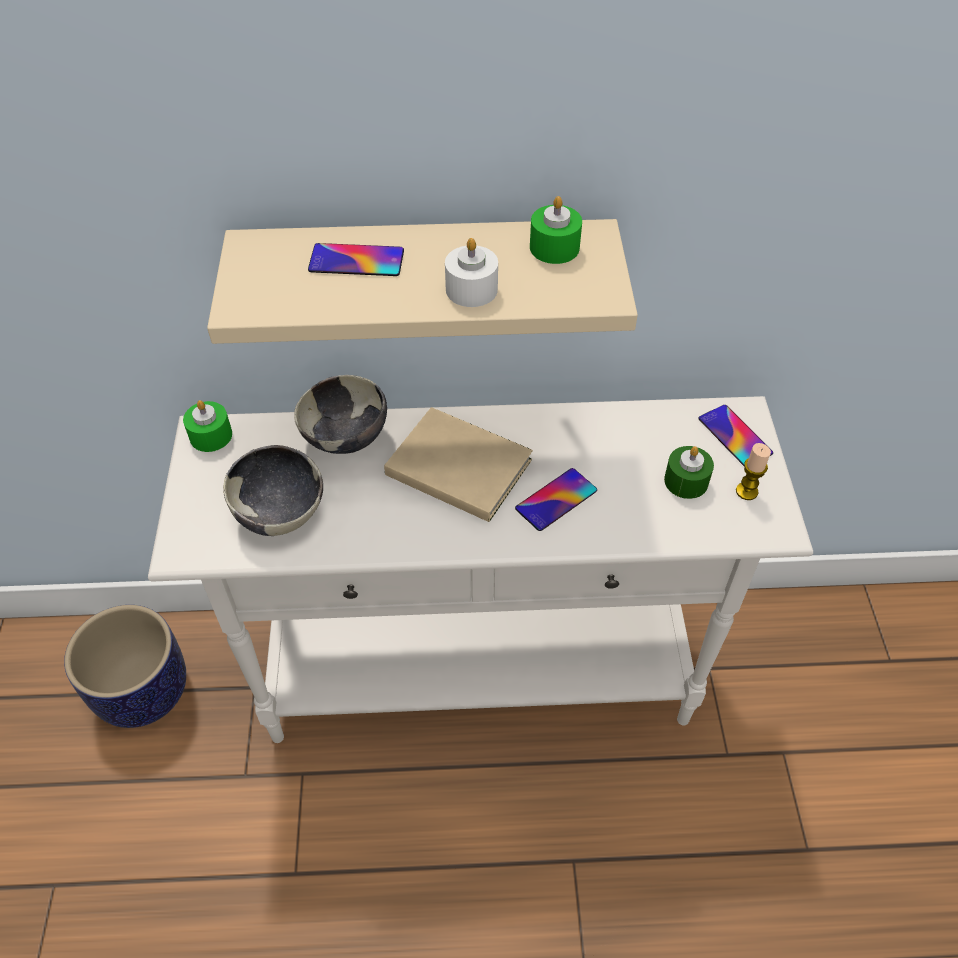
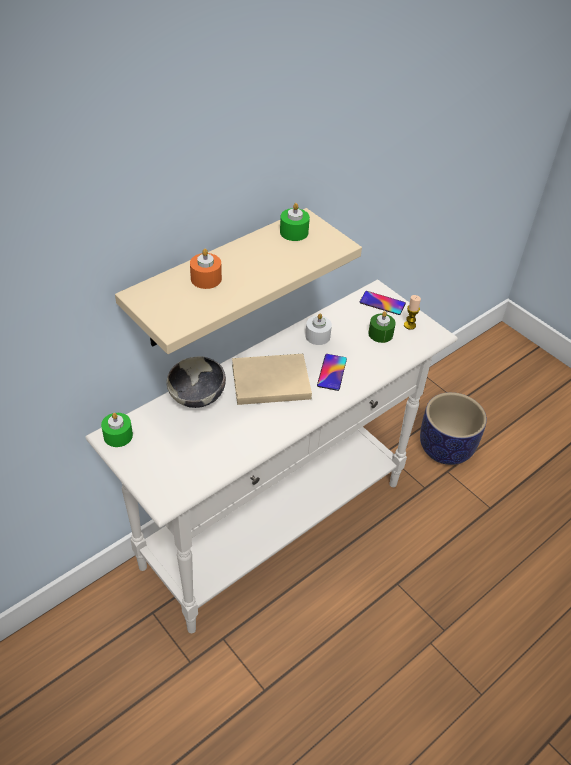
camera: 40 degrees left, 5 degrees down
(145, 691) = (82, 660): planter -> planter (445, 448)
(280, 513) = (201, 452): bowl -> none
(356, 261) = (206, 278): phone -> orange candle
(471, 289) = (278, 267): white candle -> white candle (317, 336)

